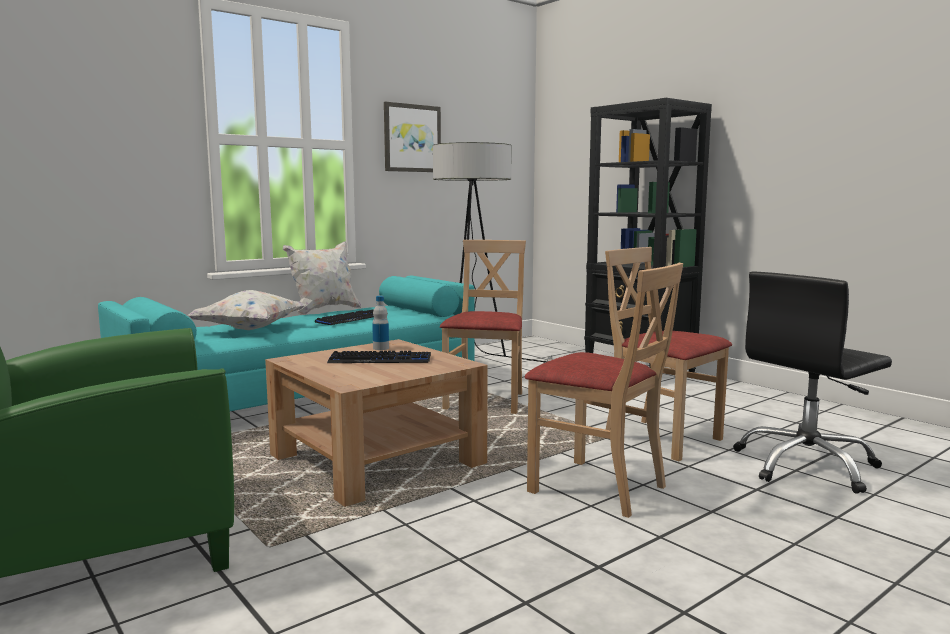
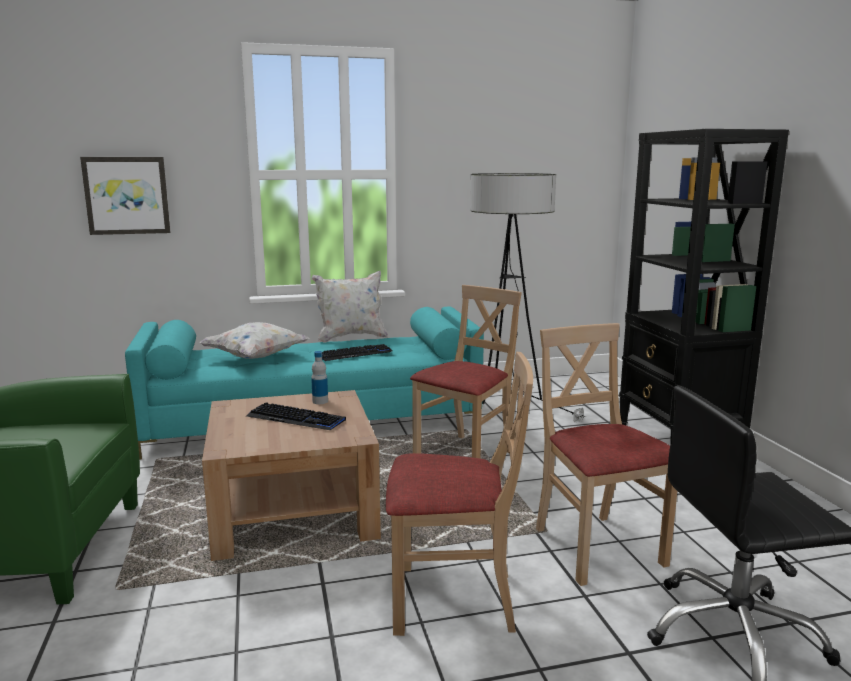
camera: 25 degrees right, 5 degrees up
(412, 138) = (464, 163): picture -> picture (127, 195)
(597, 487) = (453, 599): beige chair -> beige chair turned 60 degrees counterclockwise

